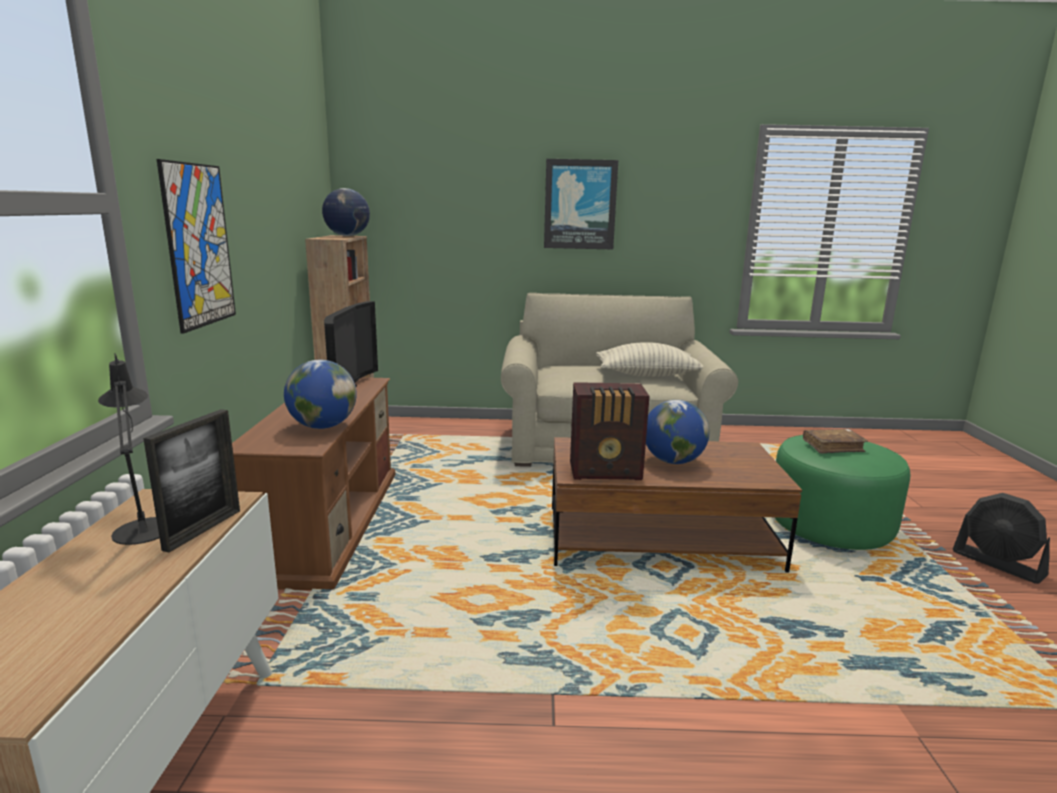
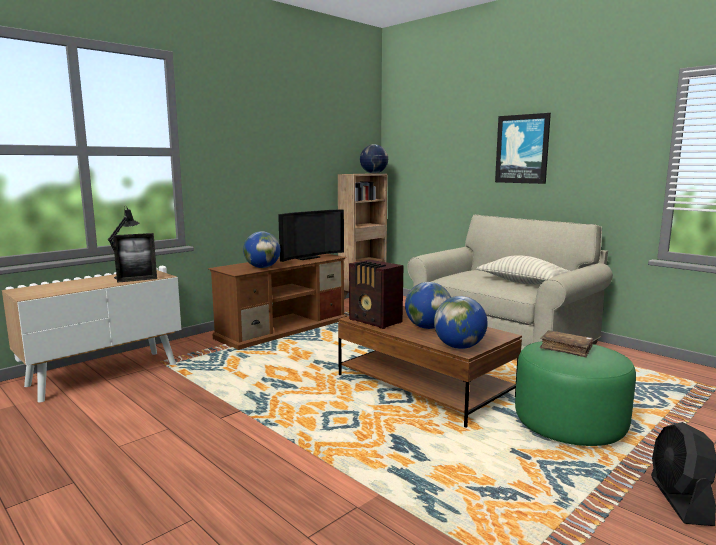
camera: 45 degrees right, 5 degrees down
(199, 245) = (234, 172): picture -> none
(760, 477) = (459, 347): none -> globe

